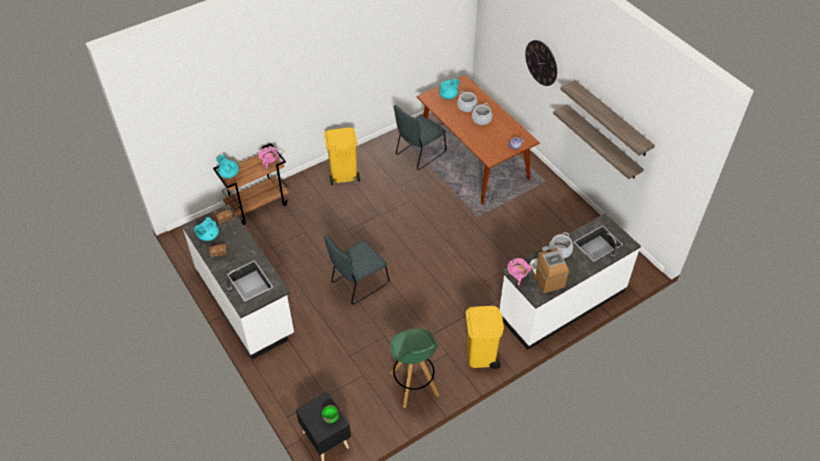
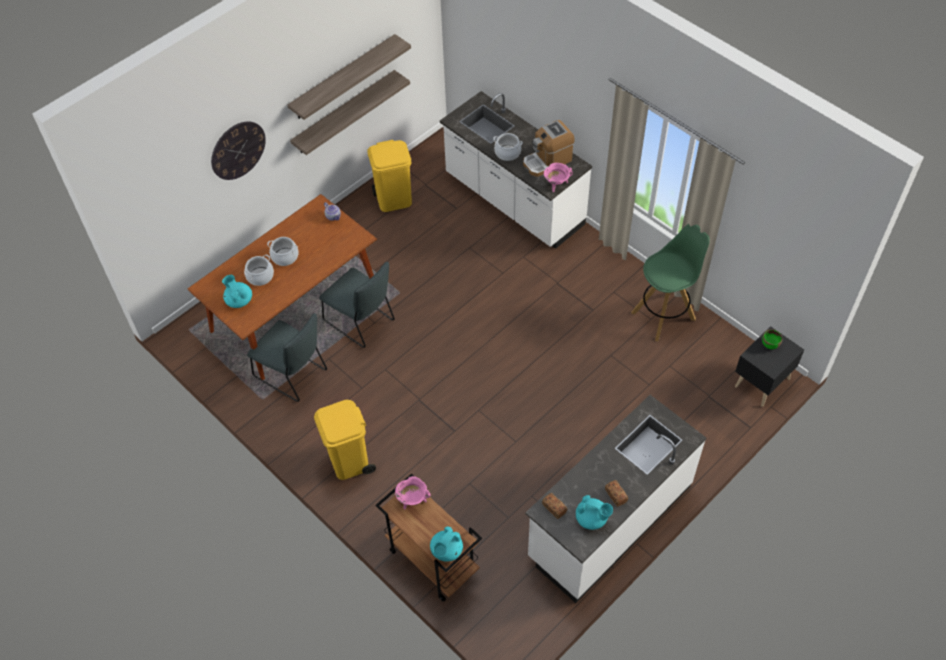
camera: 100 degrees left, 5 degrees up
(357, 284) = (542, 399): grey chair -> grey chair (361, 322)
(481, 355) = (605, 262): yellow trash can -> yellow trash can (394, 199)

